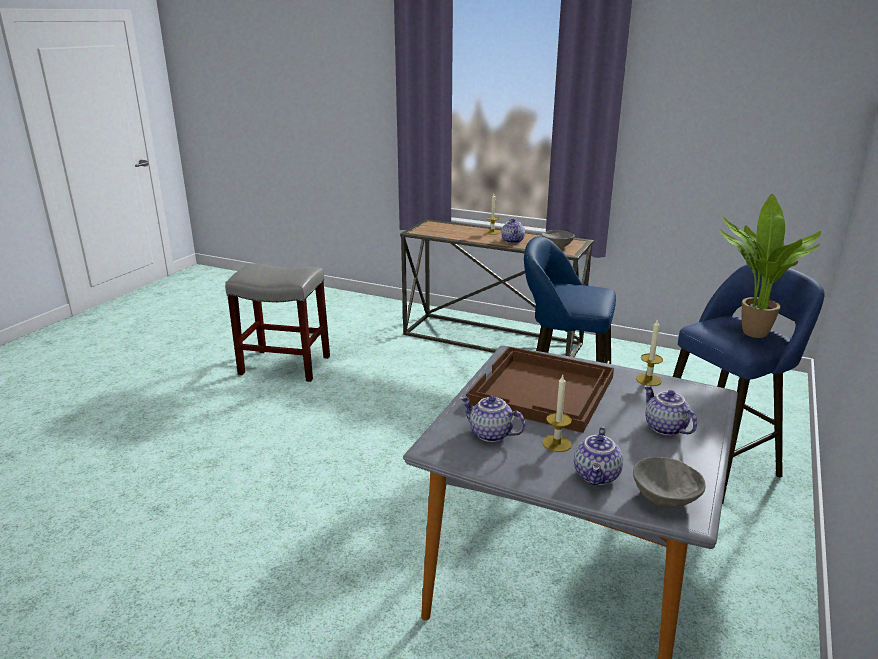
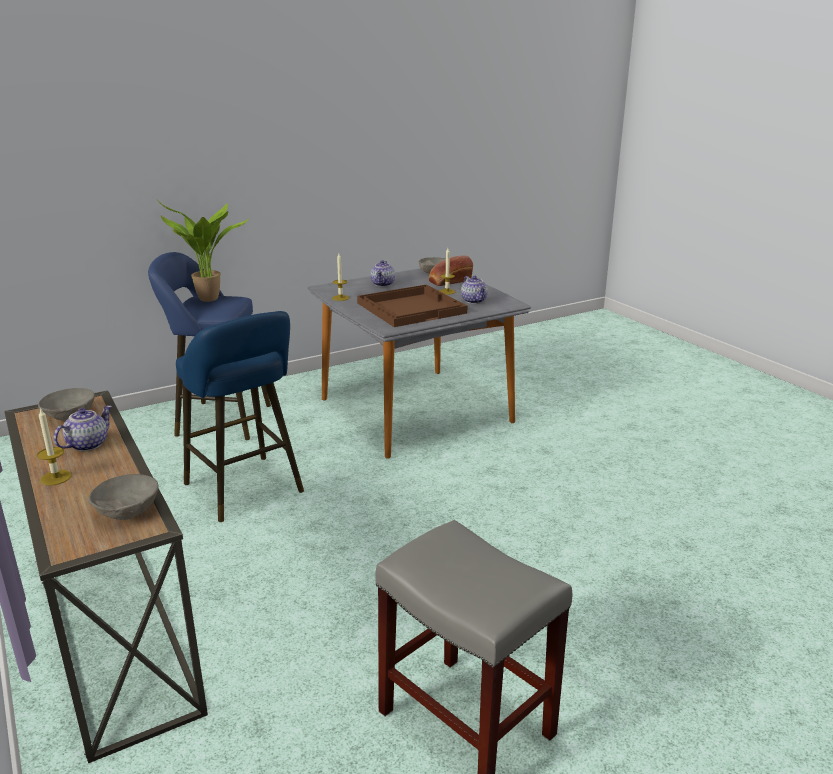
camera: 145 degrees left, 0 degrees up
(435, 232) = (128, 511): none -> grey bowl
(597, 476) = (449, 281): teapot -> bread

